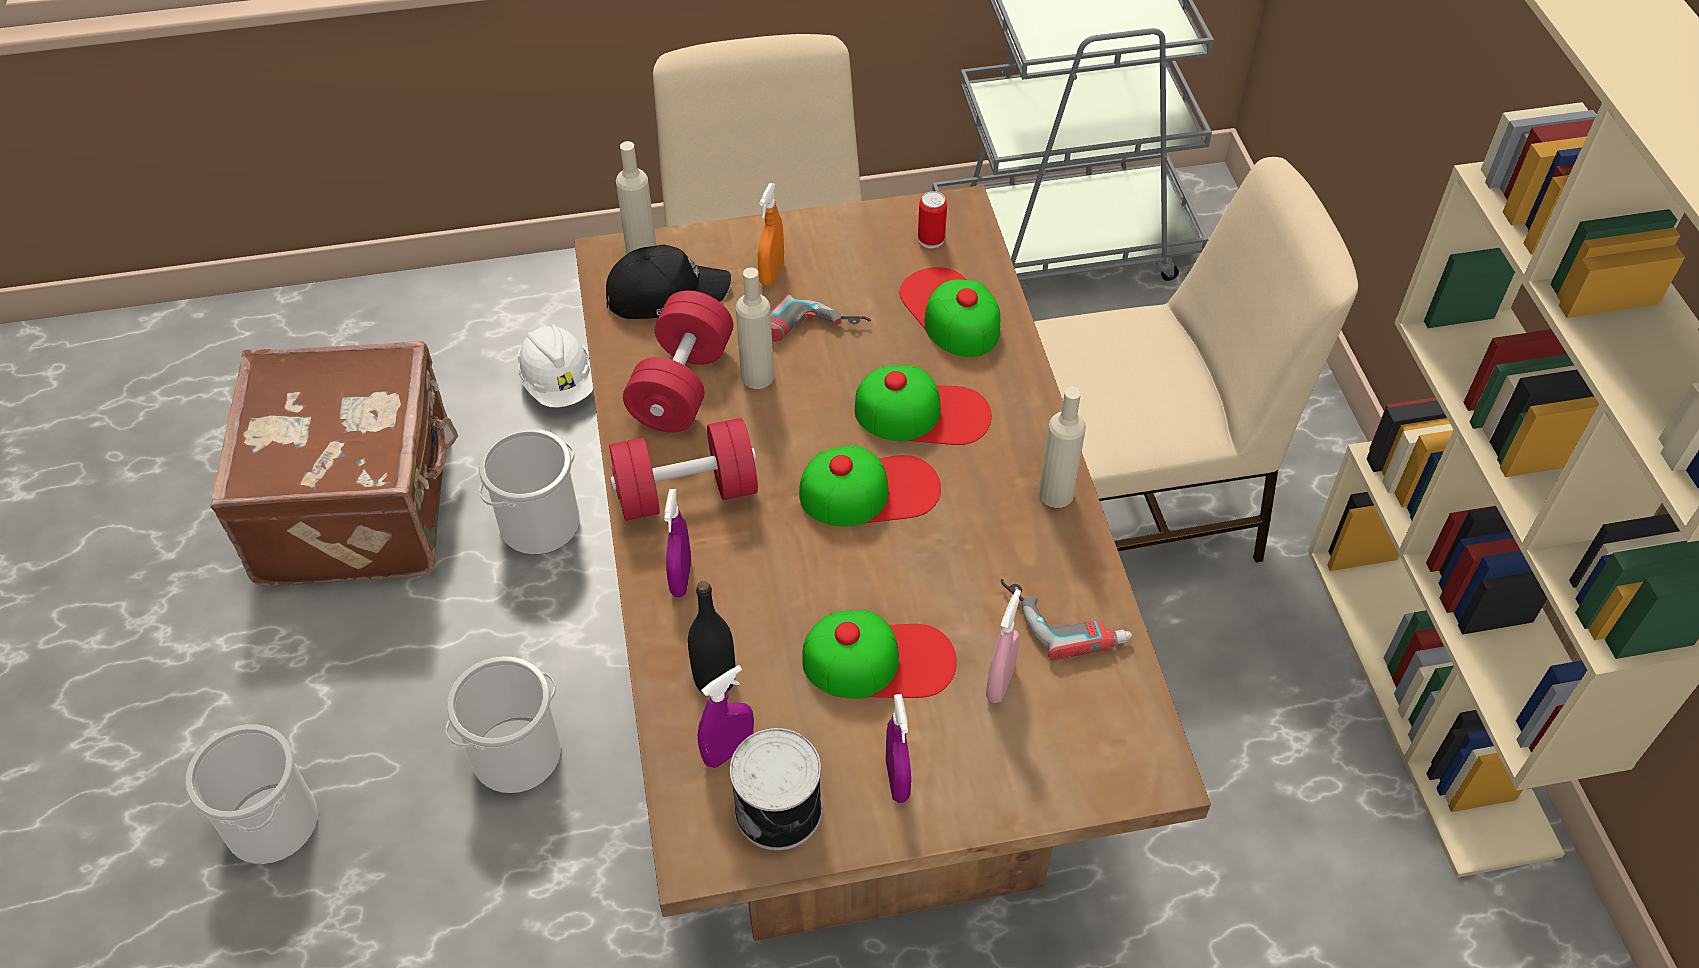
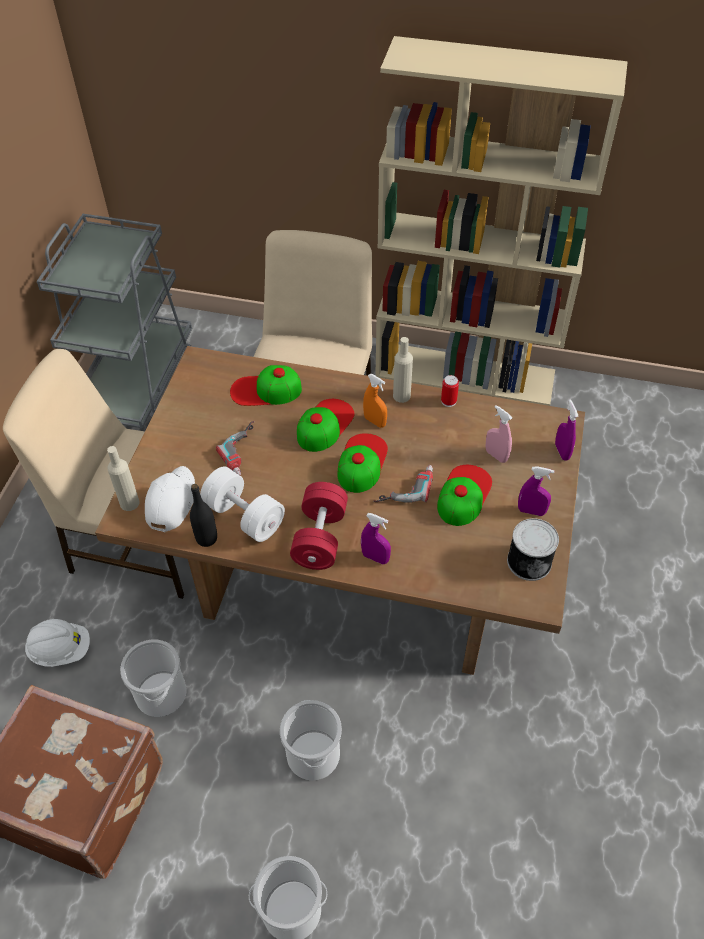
camera: 65 degrees left, 0 degrees up
(665, 293) = (170, 502): black cap -> white cap
(682, 385) = (244, 516): red dumbbell -> white dumbbell
(715, 680) = (444, 563): black bottle -> black bottle (206, 538)
(728, 751) = (488, 571): purple spray bottle -> purple spray bottle (562, 451)
(757, 376) = (259, 481): beige bottle -> none
(772, 274) = (189, 451): orange spray bottle -> orange spray bottle (375, 421)
(931, 239) = (211, 379): can -> can (448, 401)
(1065, 616) = (471, 419): power drill -> power drill (404, 486)

